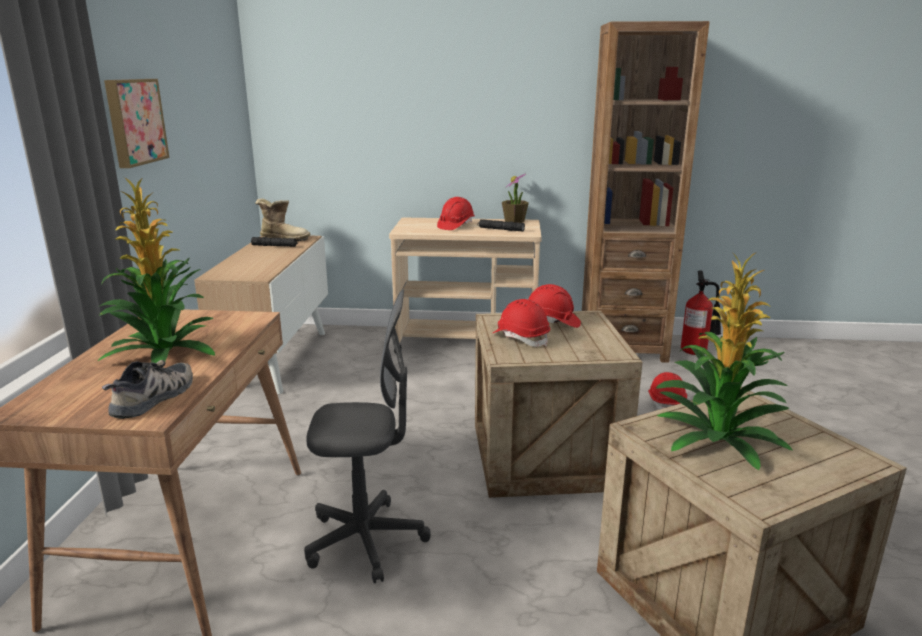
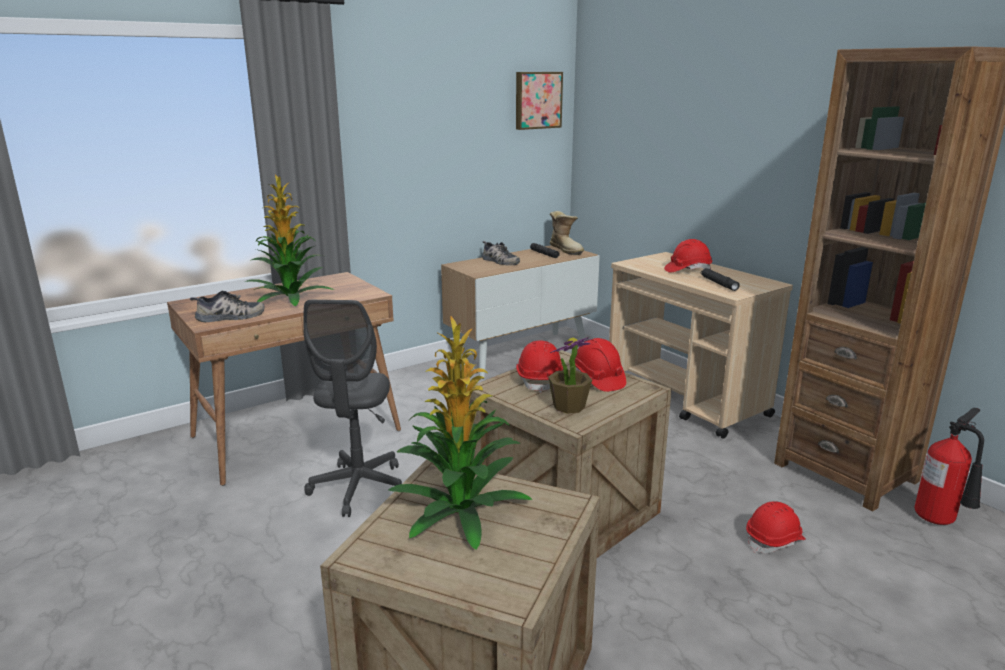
camera: 50 degrees right, 0 degrees up
(134, 121) = (396, 136): picture -> picture (537, 100)
(249, 261) = (499, 261): none -> shoe
(366, 541) = (359, 487): grey office chair -> grey office chair turned 45 degrees clockwise
(514, 221) = (759, 280): potted plant -> potted plant (568, 406)

